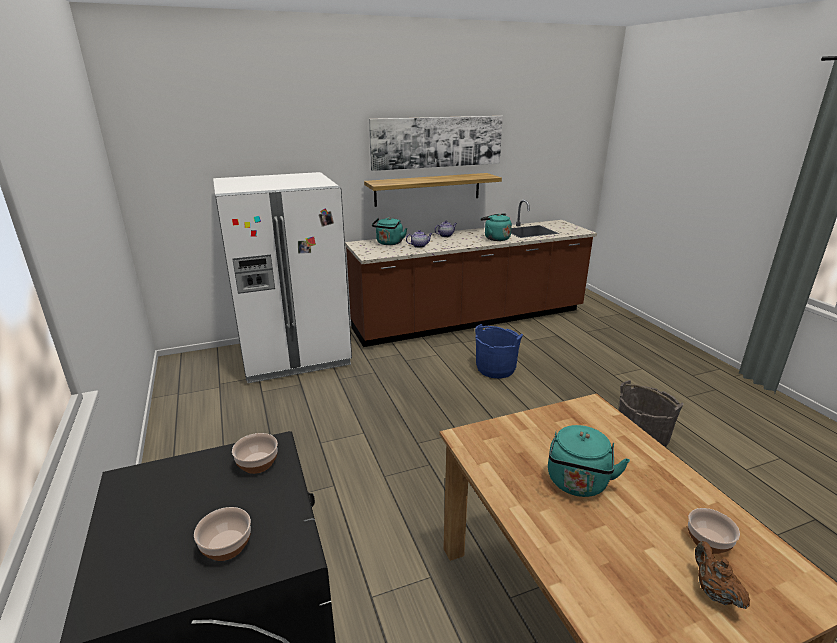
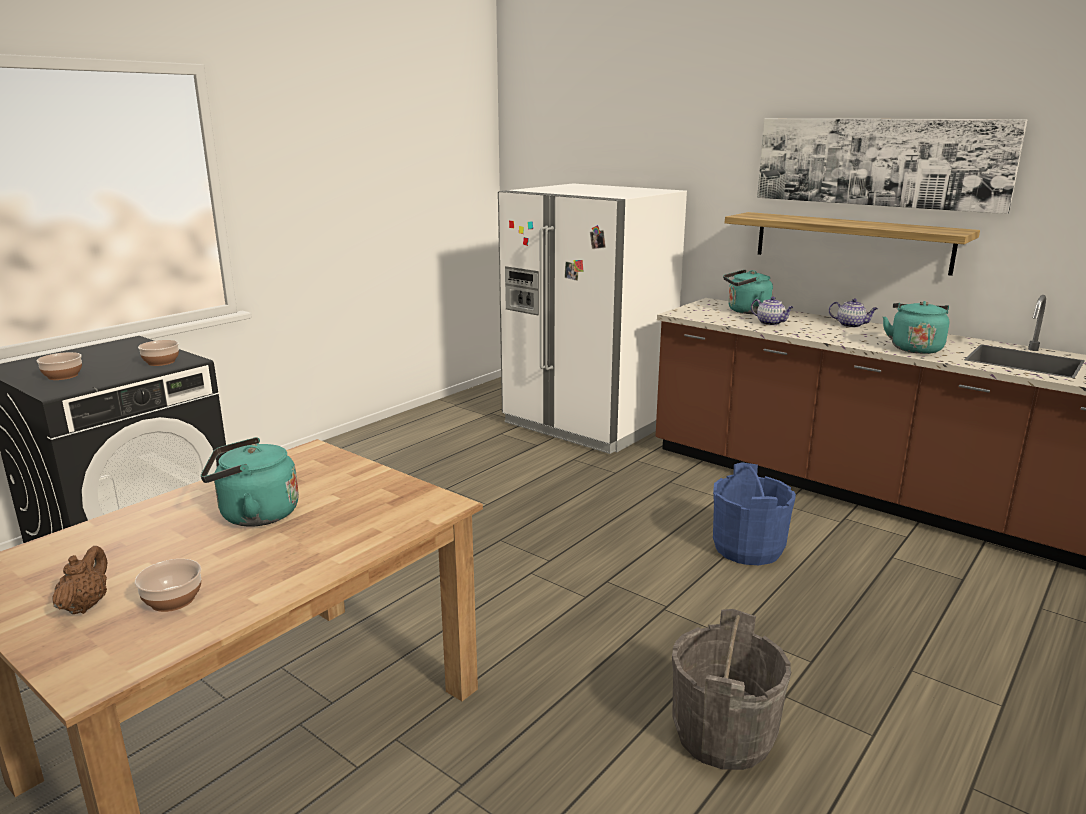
camera: 60 degrees right, 5 degrees down
(713, 592) = (85, 605): brown teapot -> brown teapot turned 45 degrees counterclockwise

